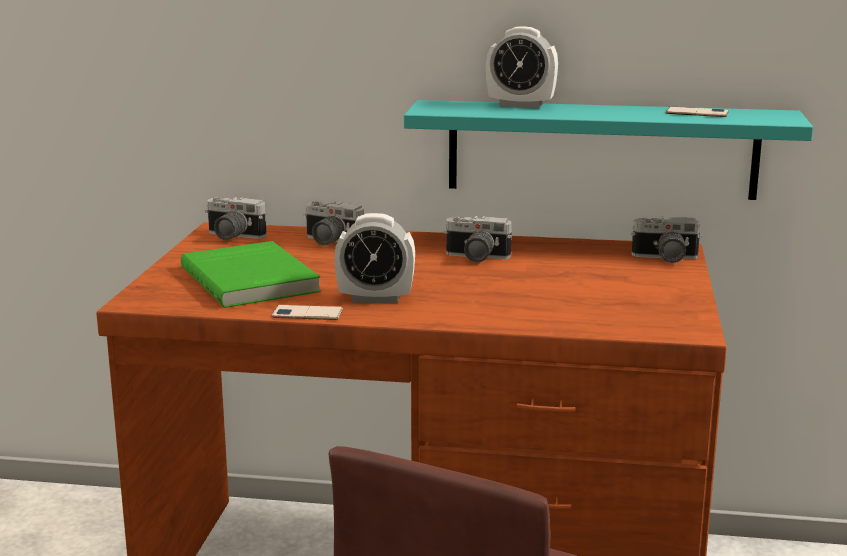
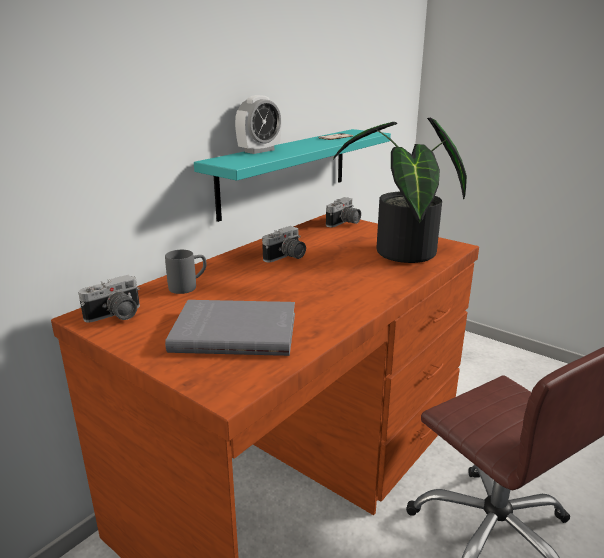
camera: 60 degrees left, 5 degrees up
(252, 279) = (235, 331): green book -> grey book
(307, 313) = (336, 328): phone -> none
(329, 242) = (188, 286): camera -> grey mug
(375, 299) = (329, 300): alarm clock -> none
(588, 307) = (402, 255): none -> potted plant

